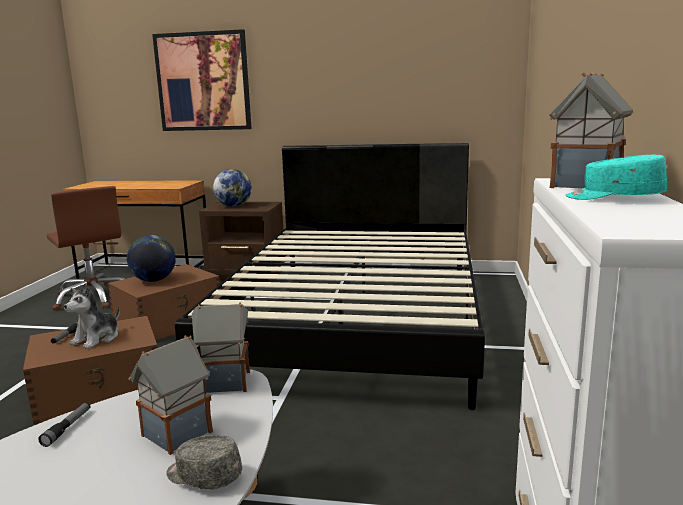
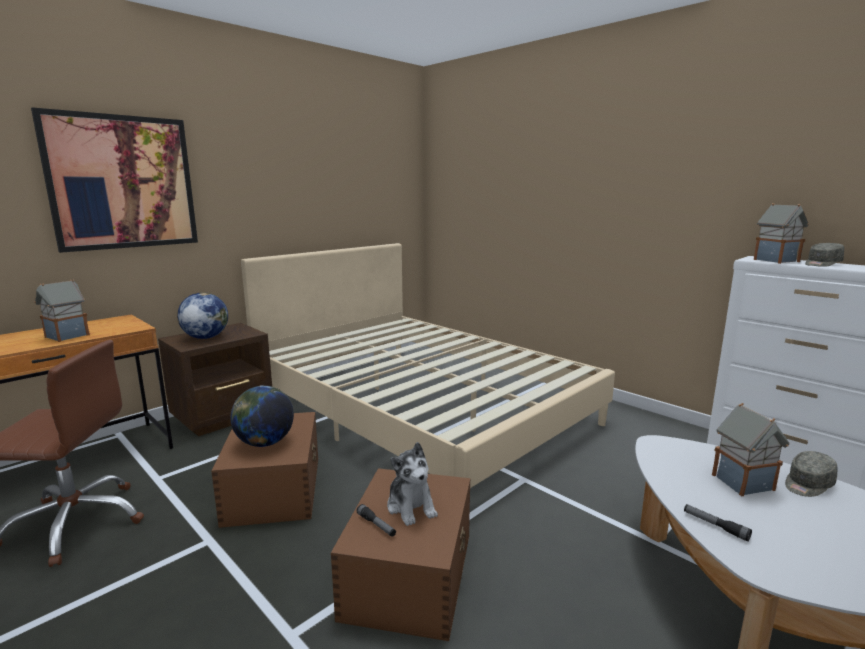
camera: 55 degrees left, 0 degrees up
(225, 383) = (660, 450): toy house -> toy house (66, 336)
(357, 318) = (420, 408): black bed -> beige bed
(613, 198) = (822, 264): turquoise cap -> grey cap

